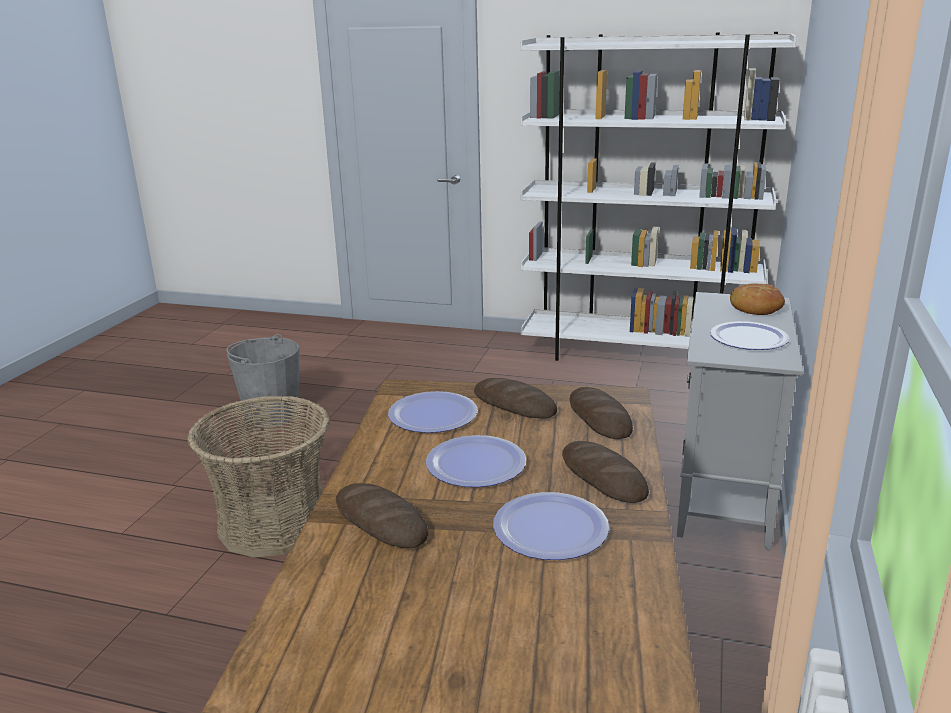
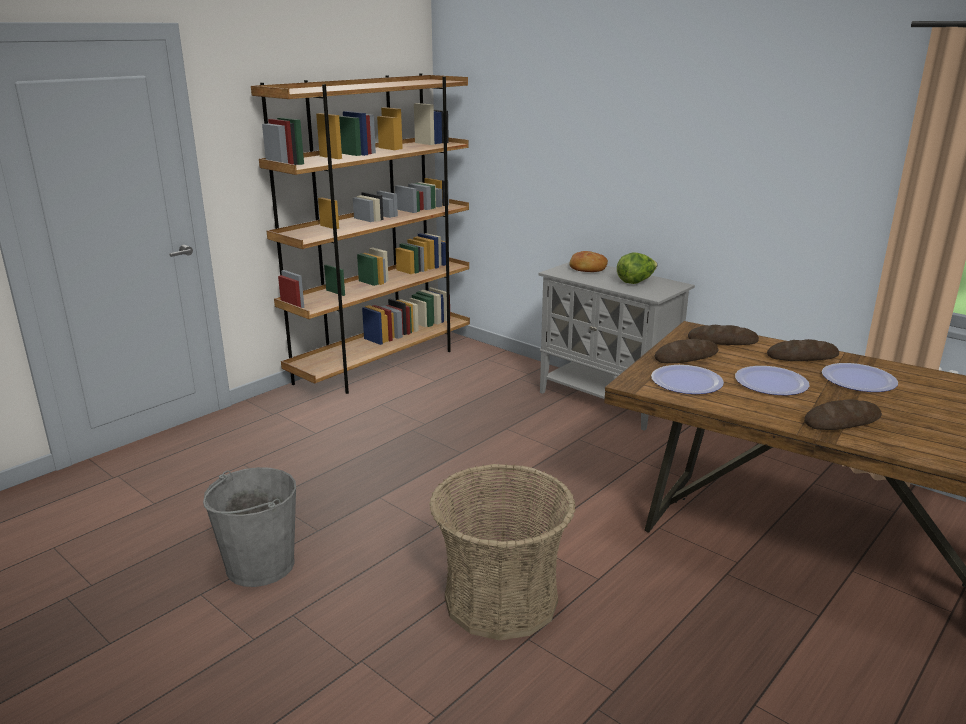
camera: 65 degrees left, 0 degrees up
(637, 355) = (383, 363): white bookcase -> brown bookcase
(748, 338) = (636, 282): plate -> lettuce

